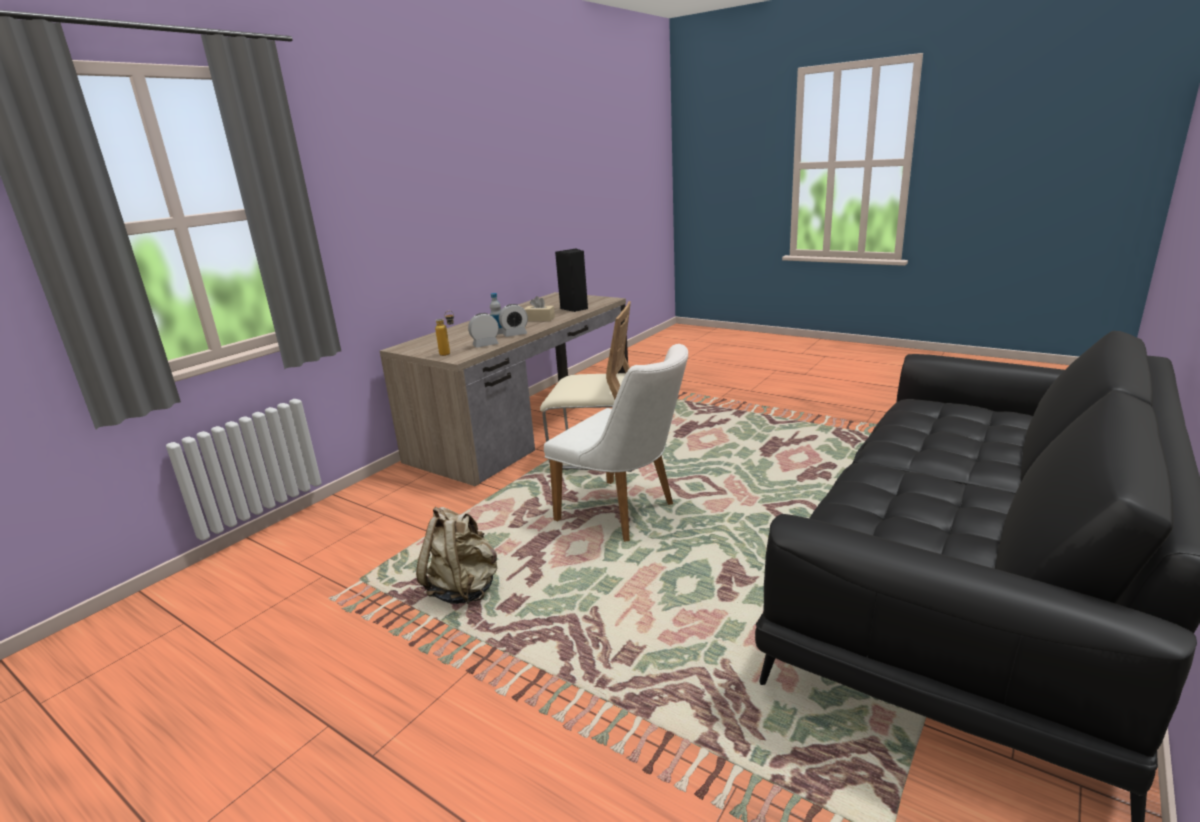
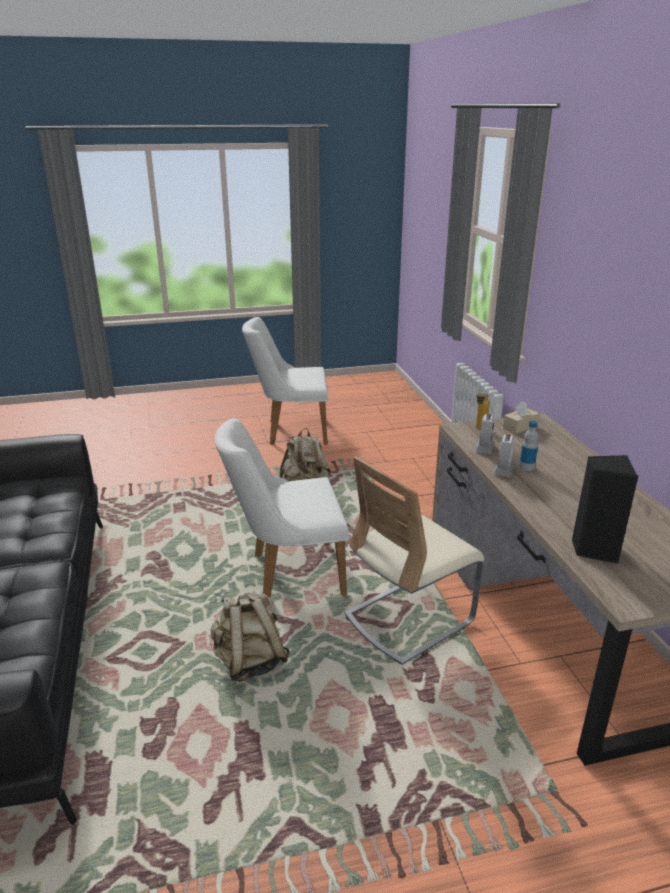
camera: 130 degrees right, 5 degrees up
(255, 728) = (290, 431): none -> white chair
(539, 319) = (561, 506): beige tissue box -> beige tissue box (520, 427)
(727, 478) = (249, 661): none -> beige backpack

